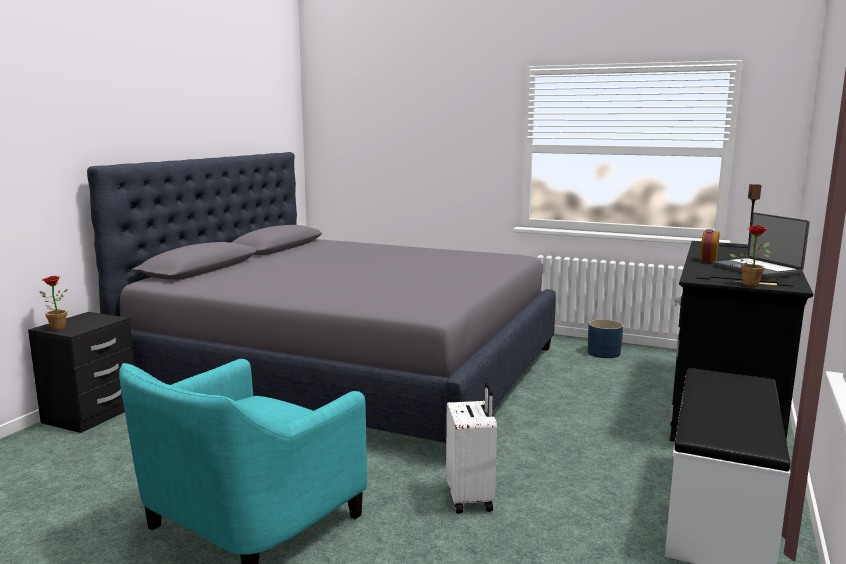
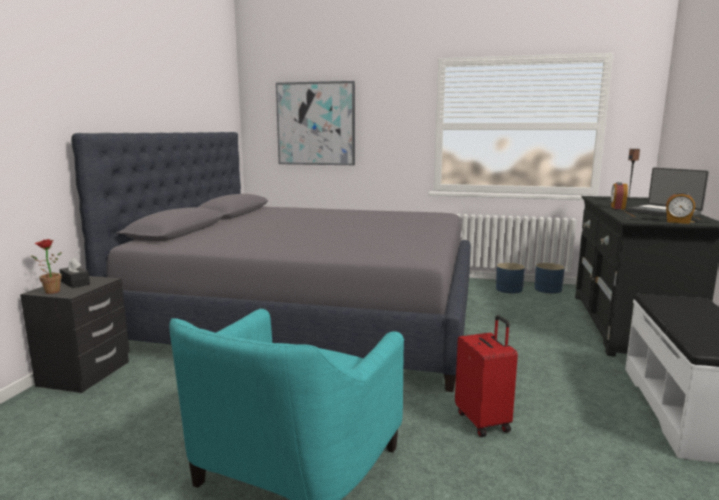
camera: 10 degrees left, 0 degrees up
(83, 320) = (75, 283): none -> black tissue box
(385, 142) = (316, 124): none -> picture
(471, 498) = (483, 421): white suitcase -> red suitcase
(654, 356) = (548, 289): none -> blue planter
(751, 284) = (678, 222): potted plant -> alarm clock

